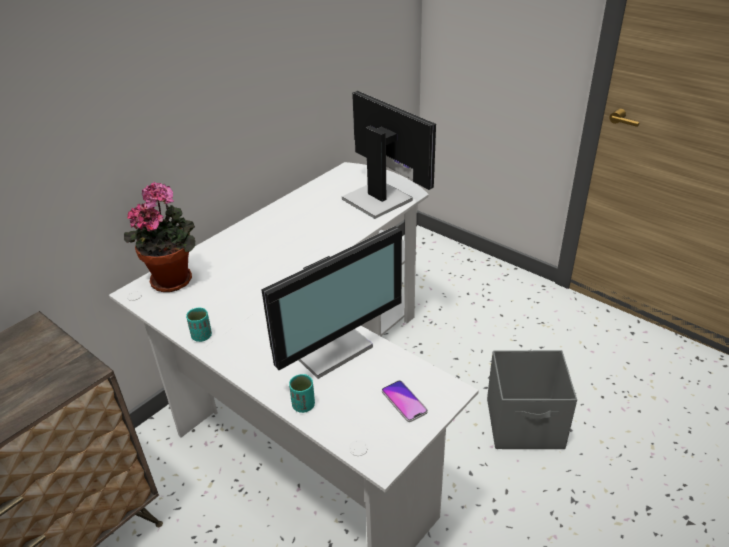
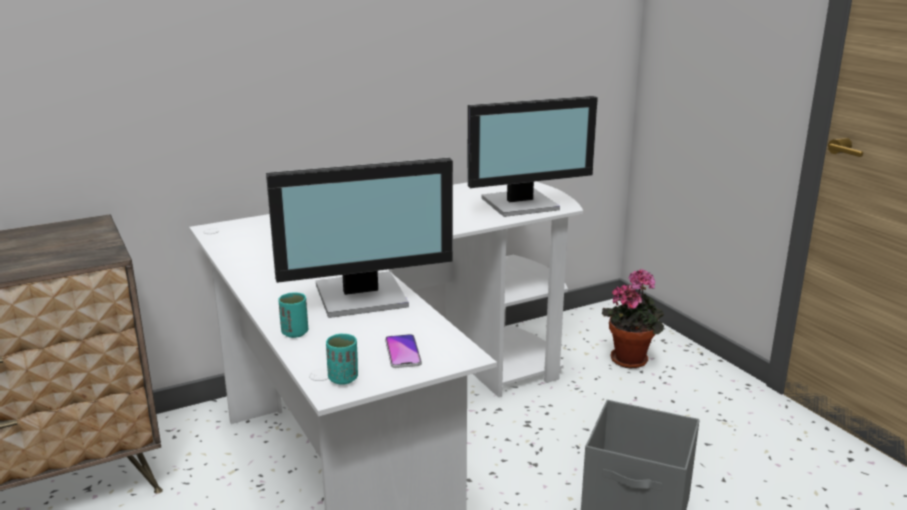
camera: 20 degrees right, 15 degrees down
(174, 278) = (258, 226): potted plant -> potted plant (631, 359)
(202, 336) = (245, 267): turquoise cup -> turquoise cup (343, 378)
(378, 198) = (522, 205): monitor -> monitor turned 90 degrees clockwise

